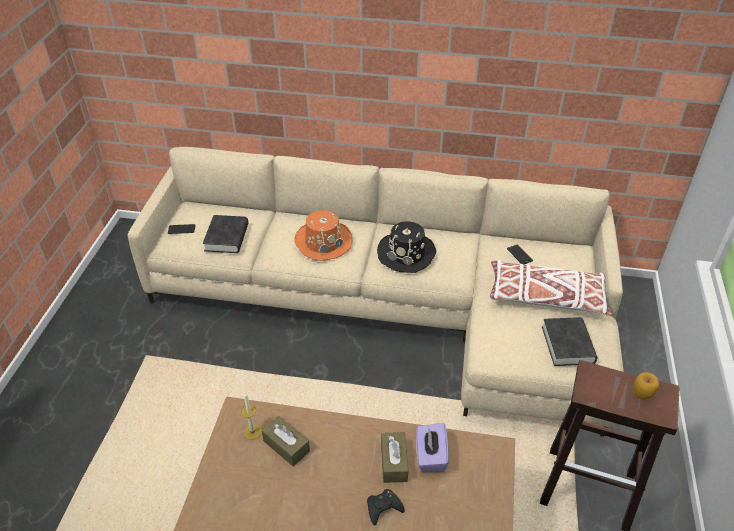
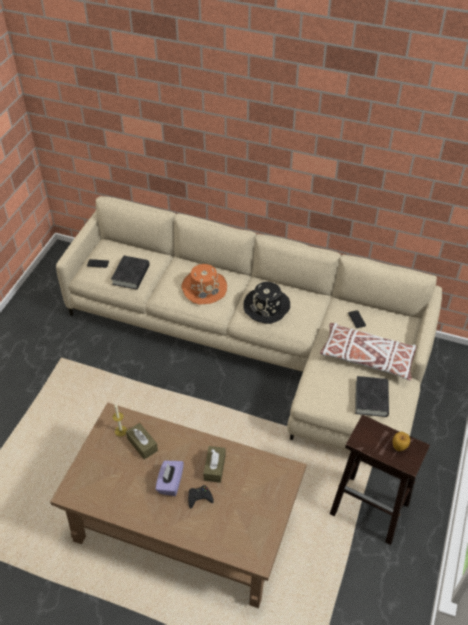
camera: 10 degrees right, 5 degrees up
(430, 456) = (241, 467): purple tissue box -> purple tissue box (170, 483)

